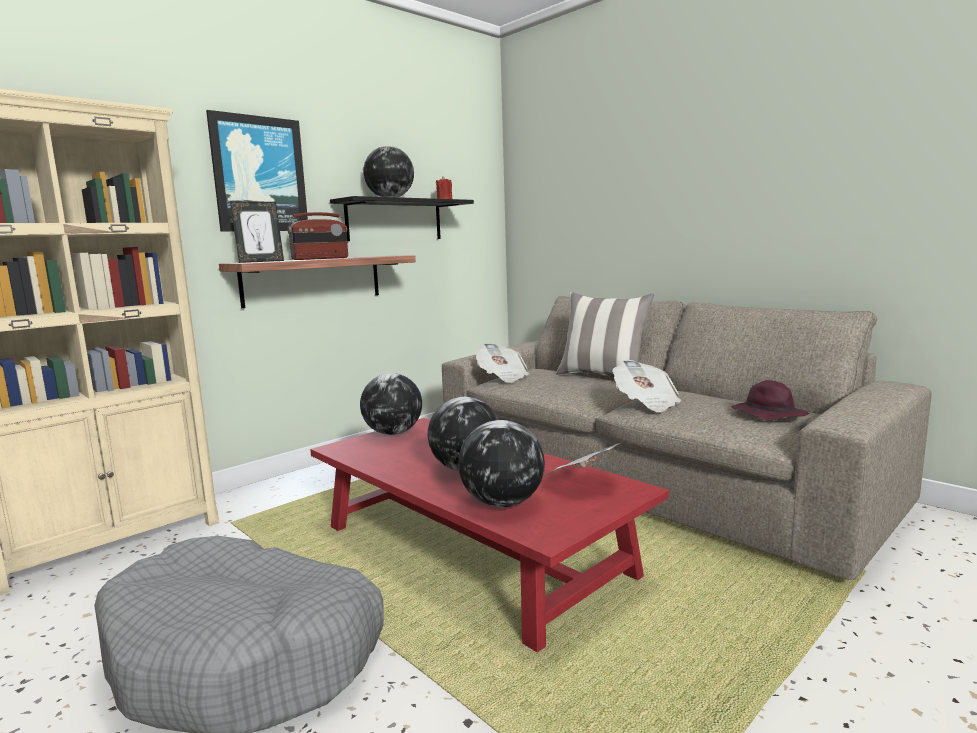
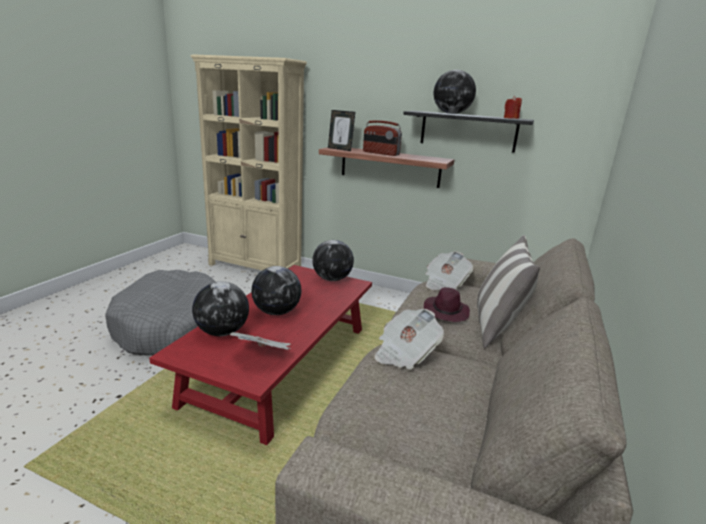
camera: 65 degrees right, 10 degrees up
(259, 174) = (366, 91): picture -> none
(767, 415) = (409, 431): purple hat -> purple hat (445, 312)

